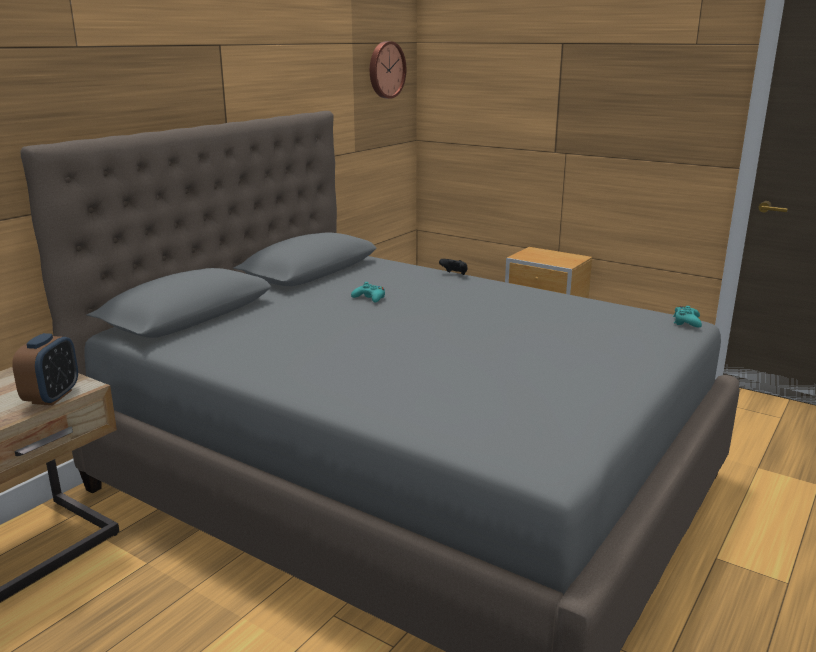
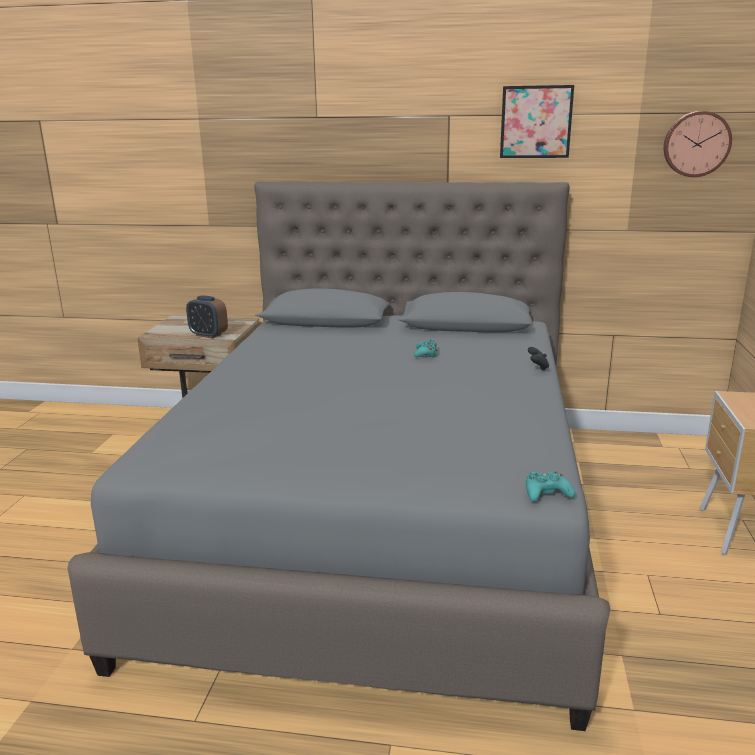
camera: 65 degrees right, 0 degrees up
(52, 397) = (208, 335): alarm clock -> alarm clock turned 45 degrees clockwise
(291, 51) = (536, 122): none -> picture

